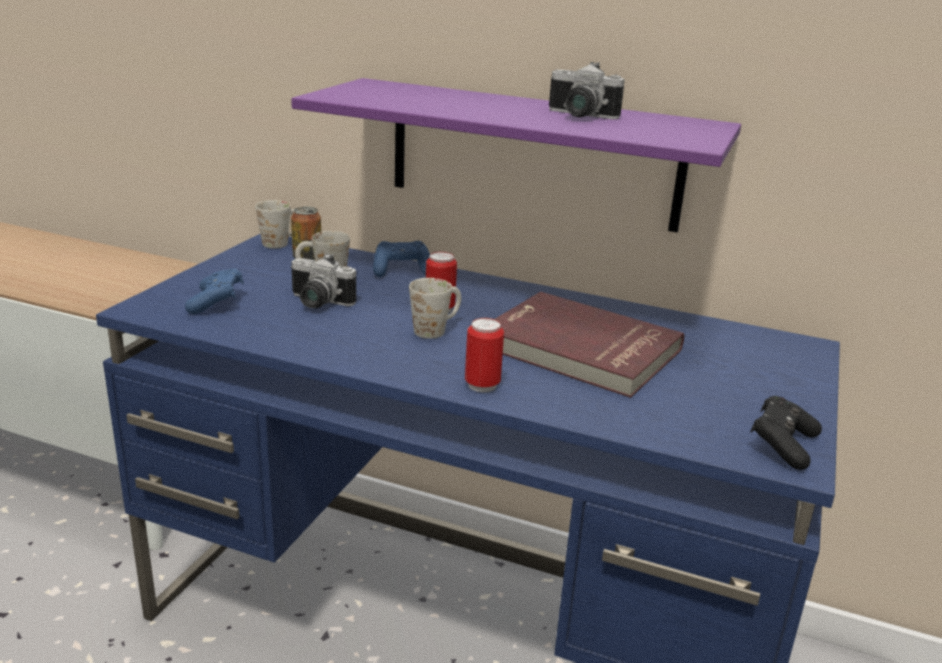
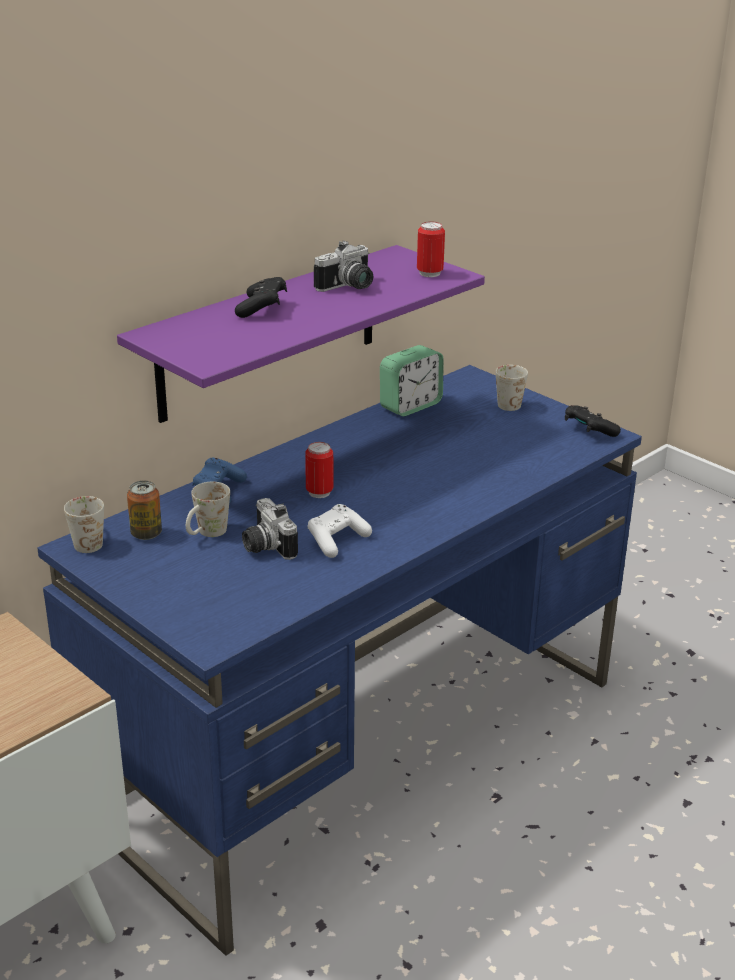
camera: 65 degrees left, 5 degrees up
(217, 303) = (227, 598): blue game controller -> none
(317, 303) = (265, 546): camera -> camera turned 105 degrees clockwise
(351, 331) = (337, 540): none -> white game controller
(436, 329) = (357, 502): white mug -> white mug (505, 402)
(474, 99) = (262, 309): none -> black game controller
(482, 385) = (463, 506): can -> can (429, 273)
(579, 349) = (428, 455): red book -> none
(681, 324) = (410, 406): none -> alarm clock

